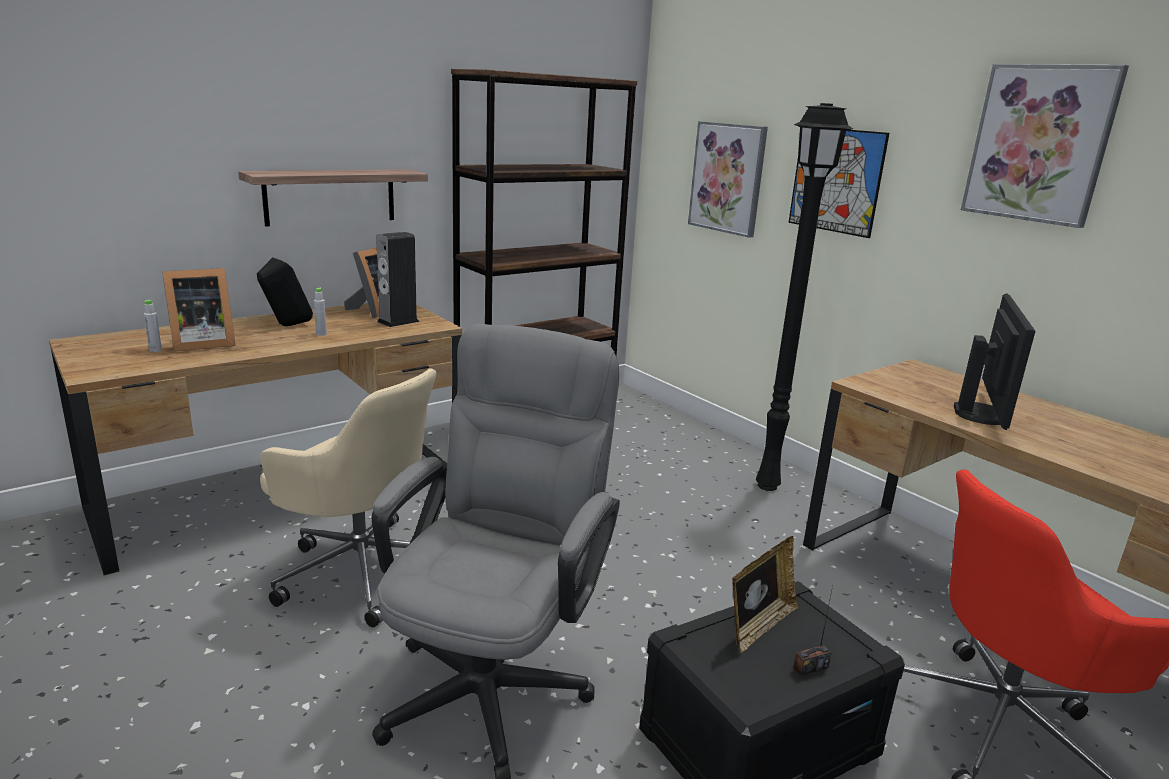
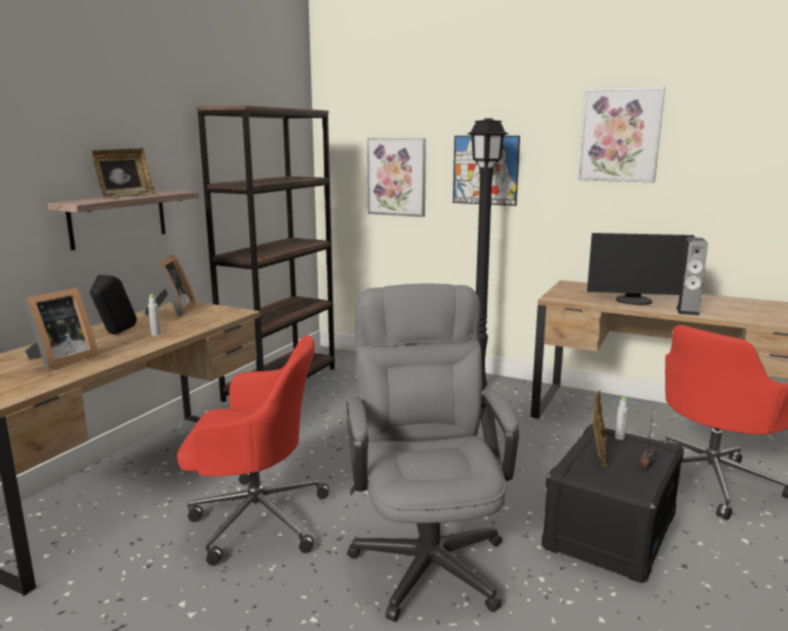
camera: 25 degrees left, 5 degrees down
(155, 350) = (26, 372): grey bottle -> grey bottle (619, 437)
(330, 172) = (126, 197): none -> picture frame
(361, 569) = (255, 518): beige office chair -> red office chair
(398, 321) = (203, 315): speaker -> speaker (687, 311)
(984, 414) = (634, 301): monitor -> monitor turned 105 degrees clockwise

